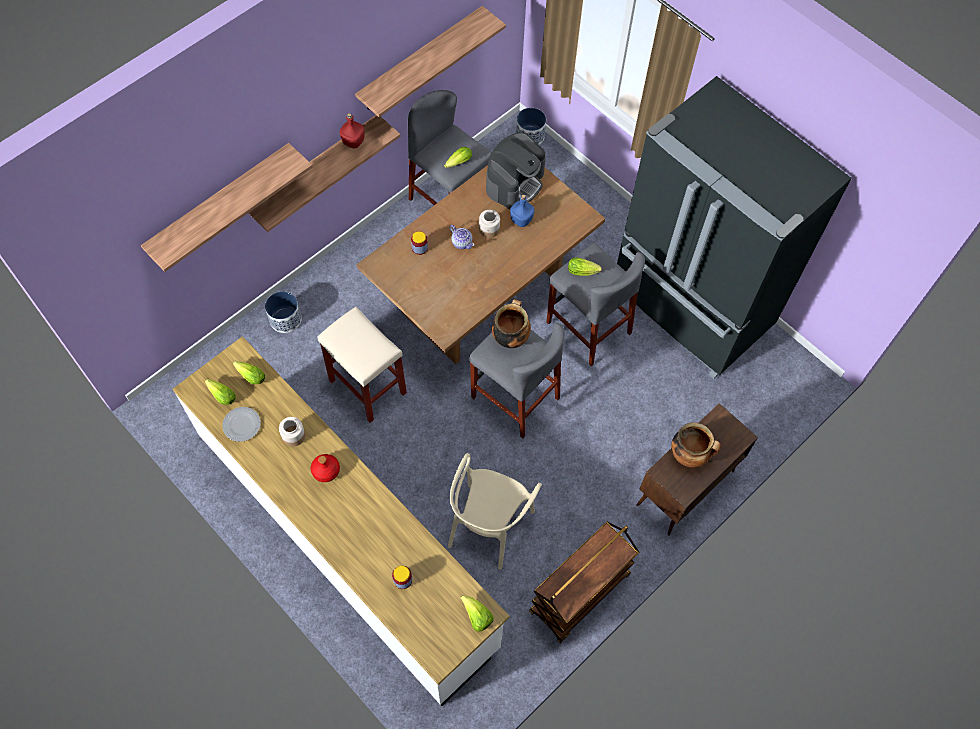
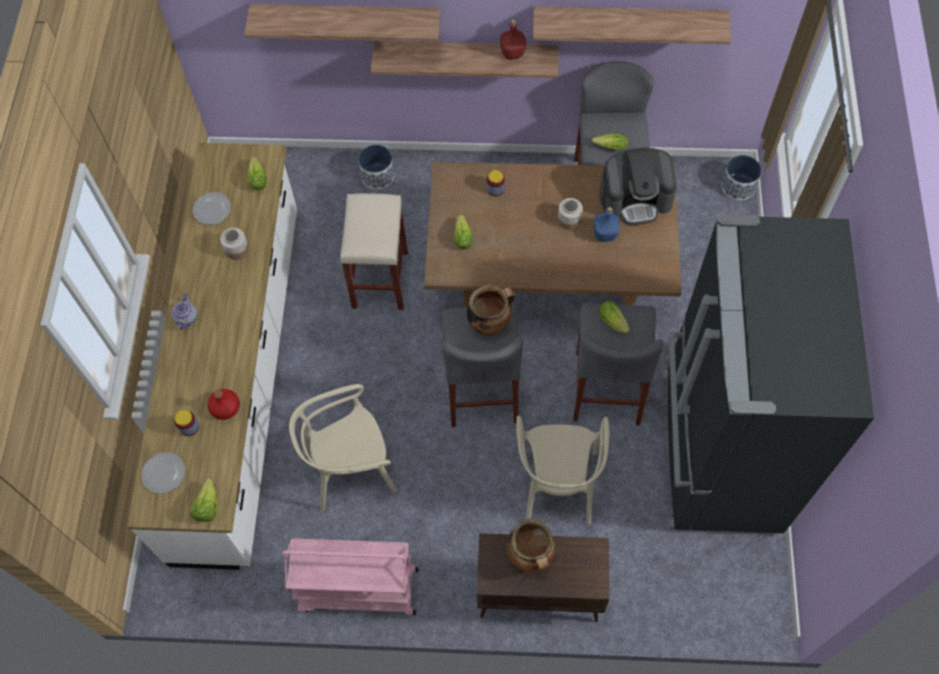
camera: 50 degrees right, 0 degrees up
(221, 394) = (223, 174): lettuce -> lettuce (462, 236)
(325, 470) = (229, 295): red bottle -> red bottle (225, 407)
(422, 625) = (164, 473): none -> plate
(462, 243) = (534, 212): teapot -> teapot (187, 318)
(579, 594) = (357, 590): brown cart -> pink cart
(624, 413) = (557, 485): none -> beige chair

